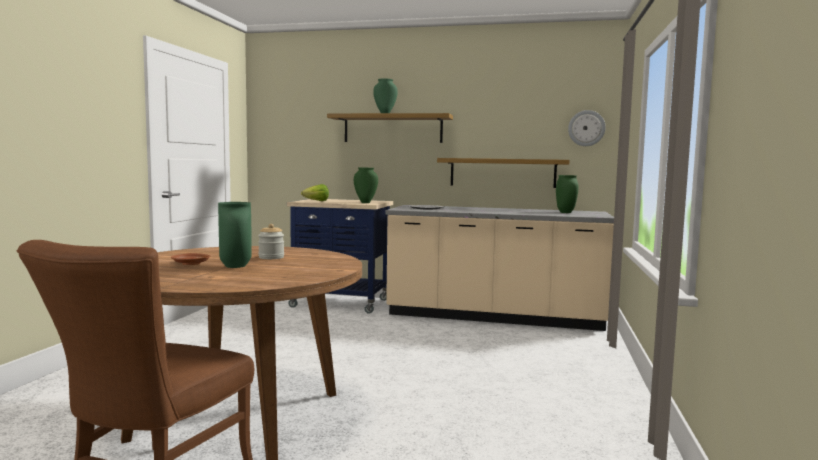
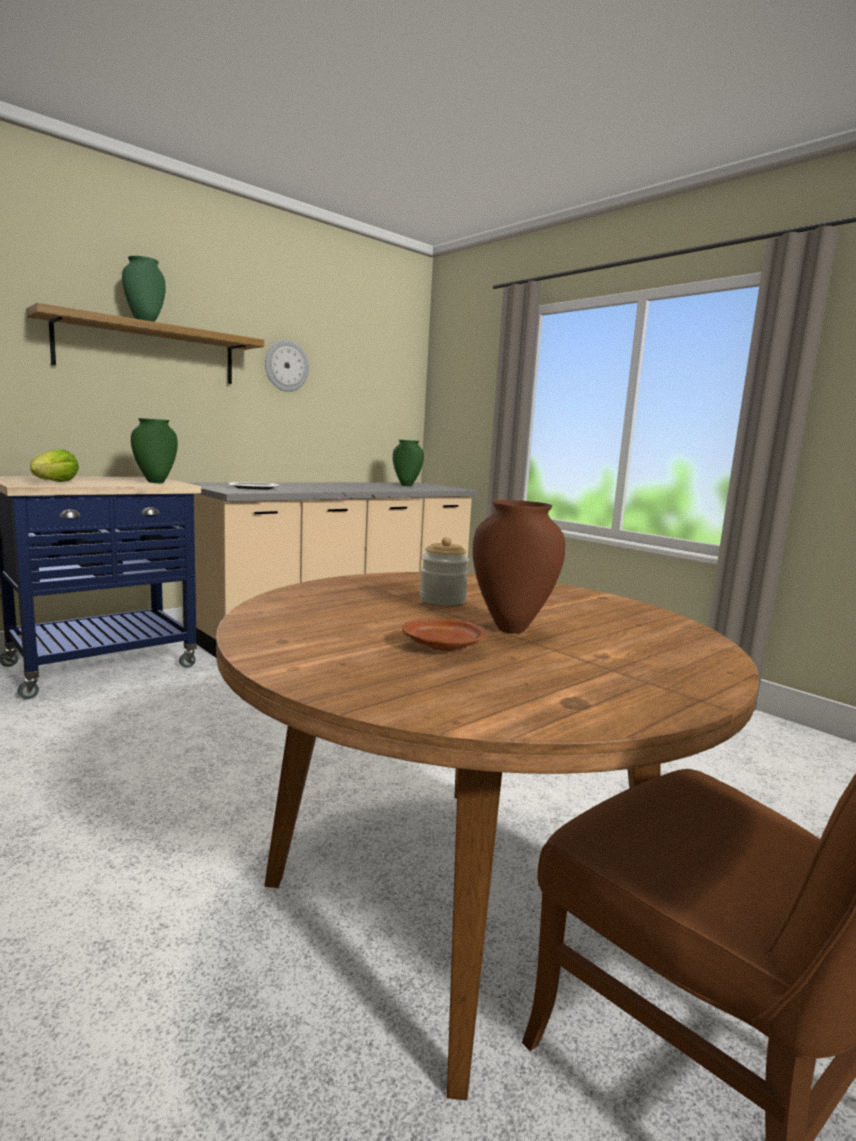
camera: 55 degrees left, 5 degrees up
(236, 266) = (511, 628): green vase -> brown vase
(502, 172) = (311, 433): shelf -> none
(586, 128) = (396, 382): wall clock -> wall clock (286, 366)

